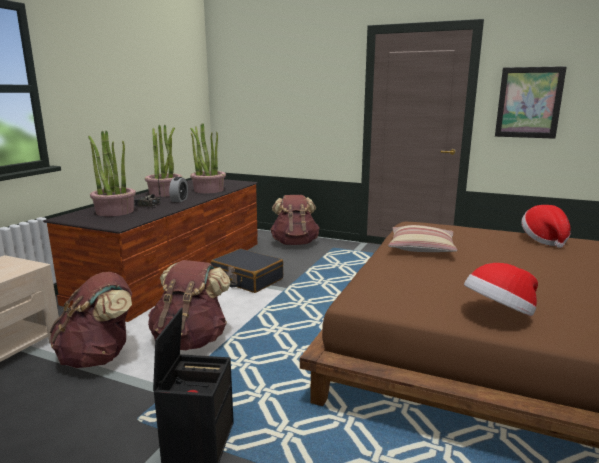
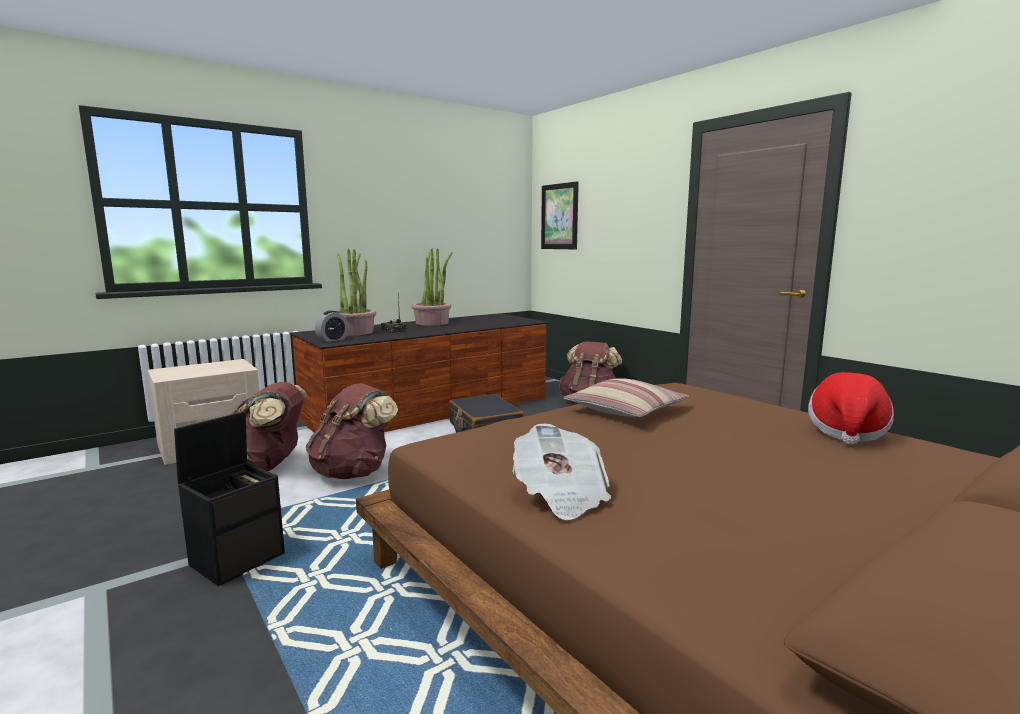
camera: 30 degrees right, 5 degrees down
(179, 200) = (430, 329): alarm clock -> alarm clock (332, 340)
(208, 190) = (478, 324): potted plant -> none
(499, 314) = (560, 495): hat -> newspaper
(529, 102) = (924, 216): picture -> picture (559, 216)

